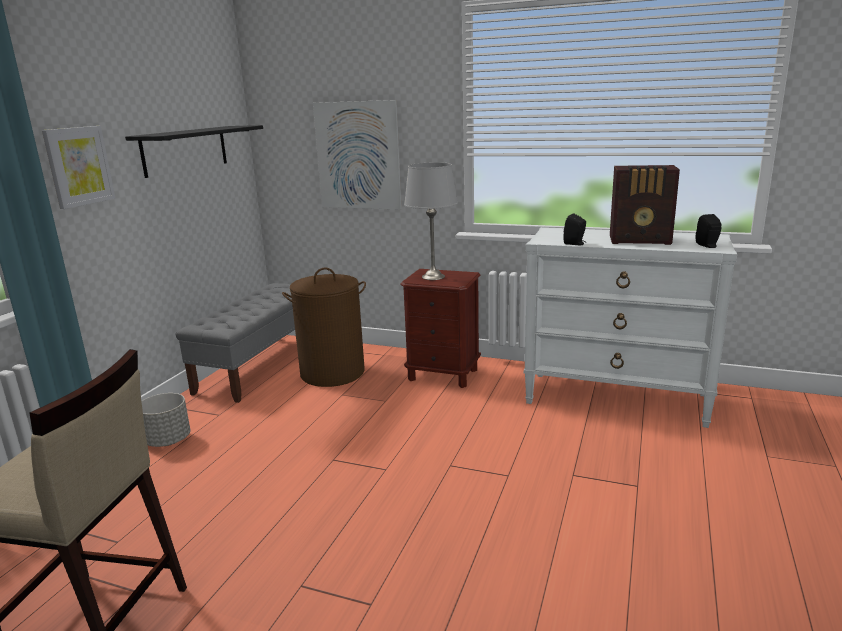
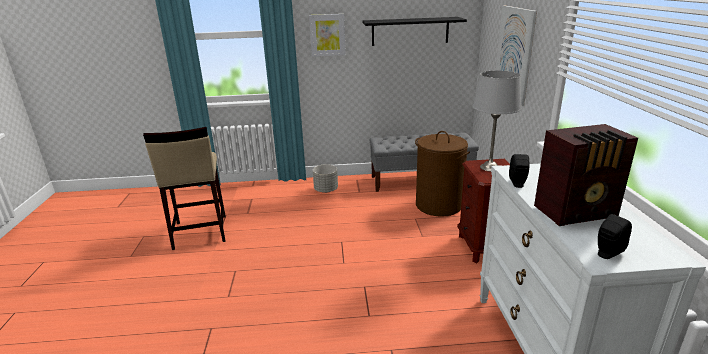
camera: 65 degrees right, 5 degrees up
(641, 240) = (577, 212): radio -> radio turned 90 degrees counterclockwise

